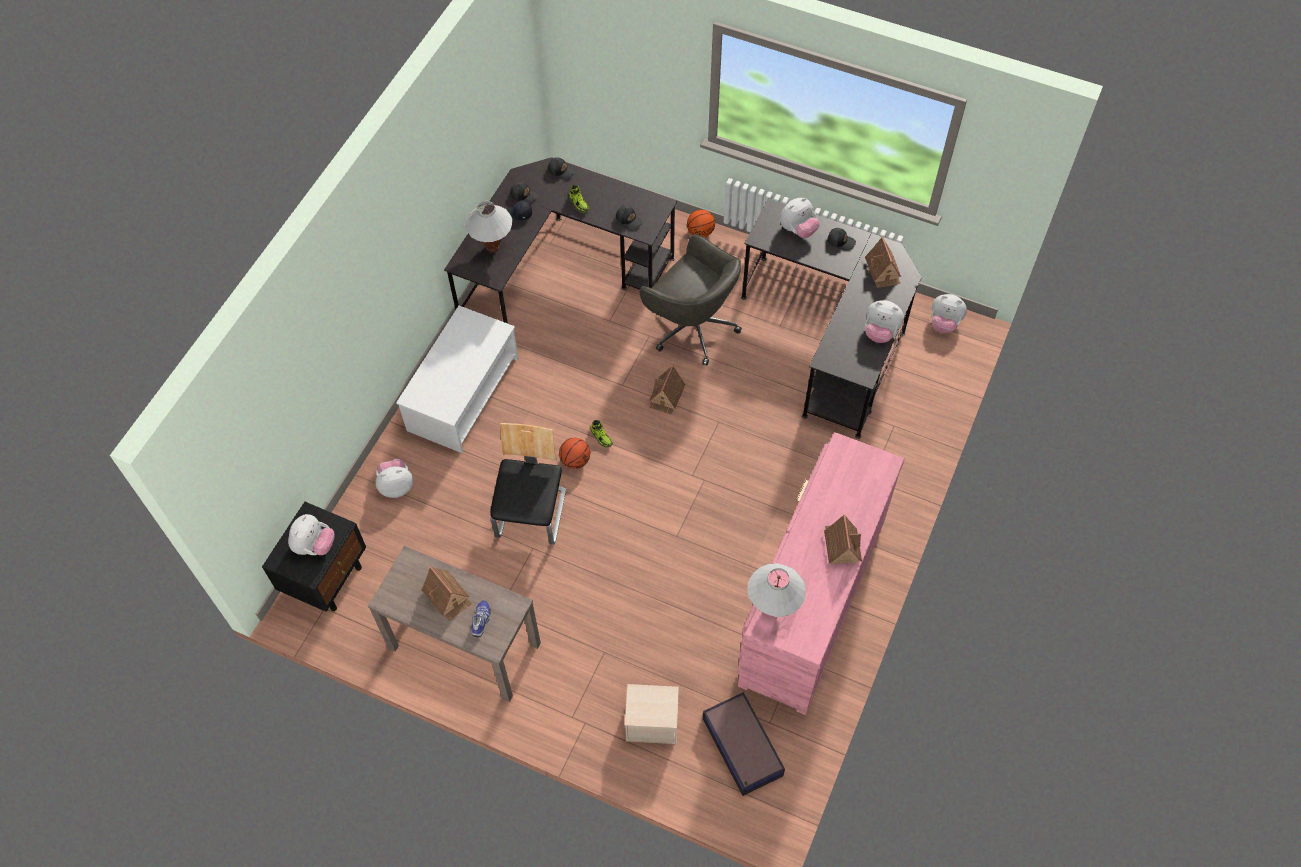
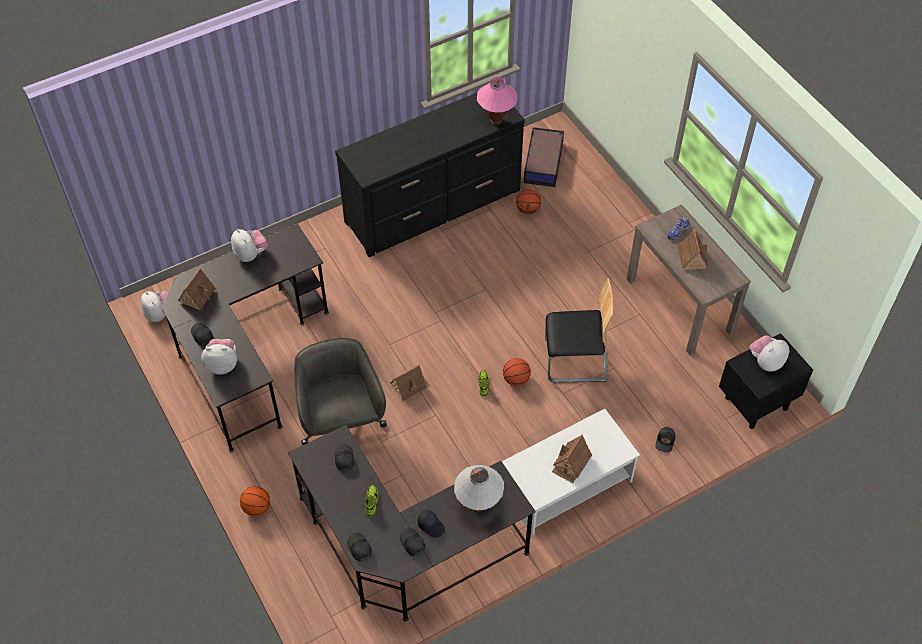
camera: 145 degrees left, 5 degrees down
(396, 486) = (665, 441): plush toy -> black cap
(532, 514) = (575, 361): chair -> chair turned 135 degrees counterclockwise
(653, 721) = (586, 201): beige storage box -> none
(709, 665) = (528, 209): none -> basketball
(773, 609) = (496, 121): white table lamp -> pink table lamp
(811, 601) = (434, 206): pink dresser -> black dresser
(842, 545) = (423, 128): toy house -> toy house (571, 463)

